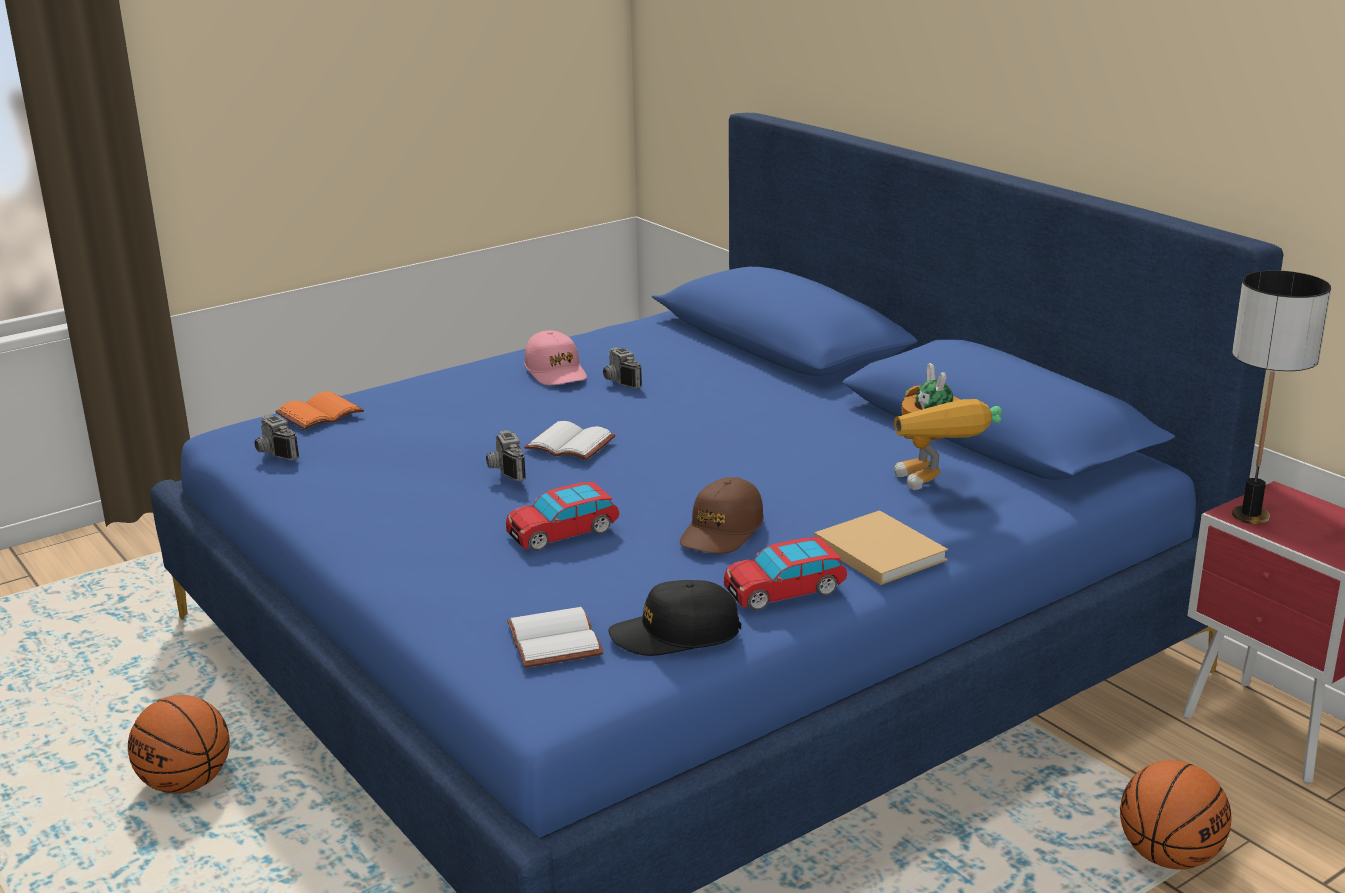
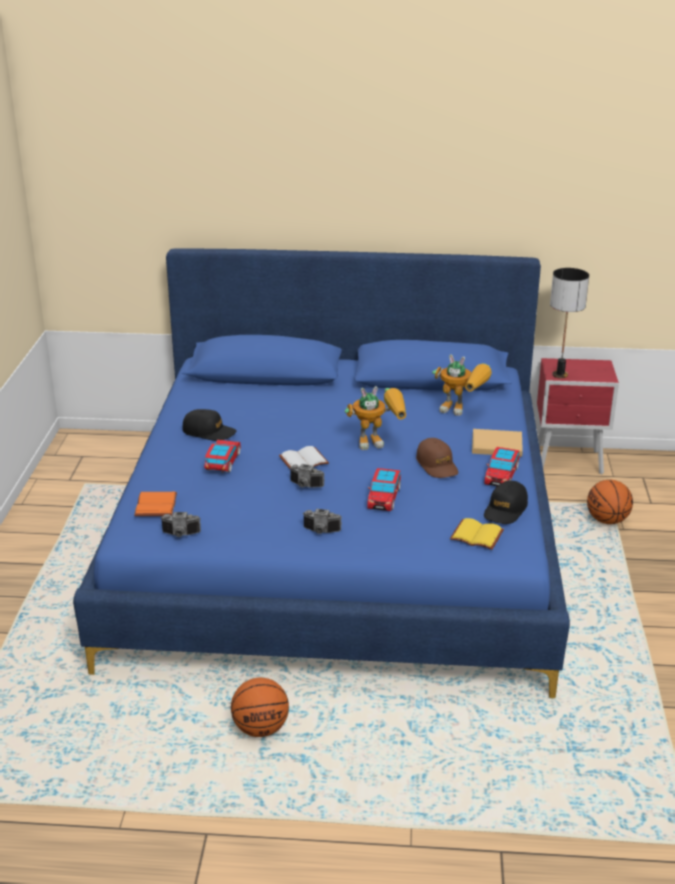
camera: 50 degrees left, 5 degrees up
(486, 406) = (223, 462): none -> toy car
(556, 372) = (209, 432): pink cap -> black cap
(557, 641) = (478, 535): white book -> yellow book
(618, 382) = (248, 424): camera -> camera (321, 531)
(716, 467) = (379, 441): none -> toy robot

